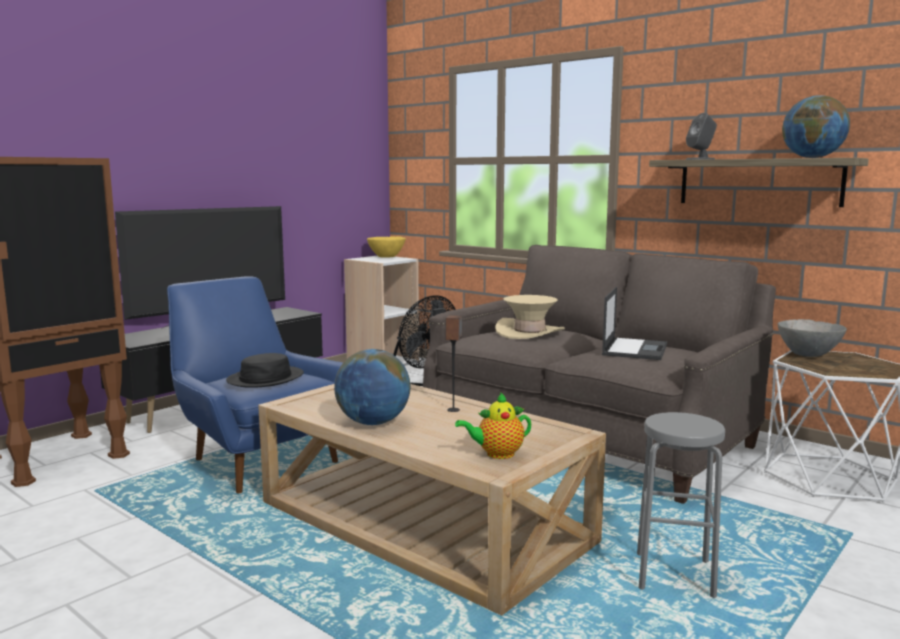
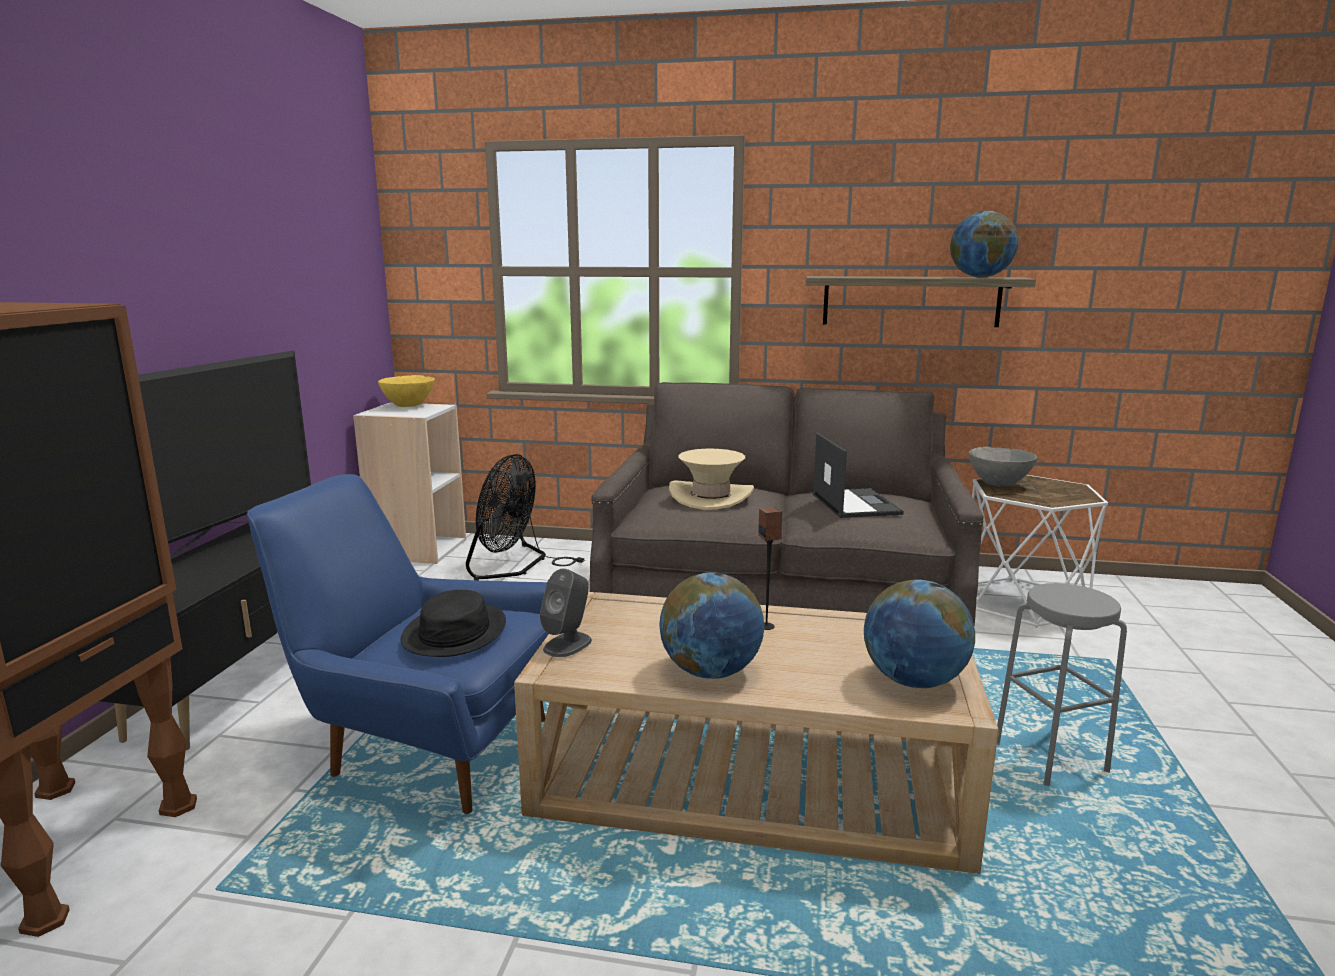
camera: 30 degrees left, 5 degrees up
(497, 454) = (914, 681): teapot -> globe
(700, 159) = (854, 276): grey speaker -> grey speaker (568, 644)

